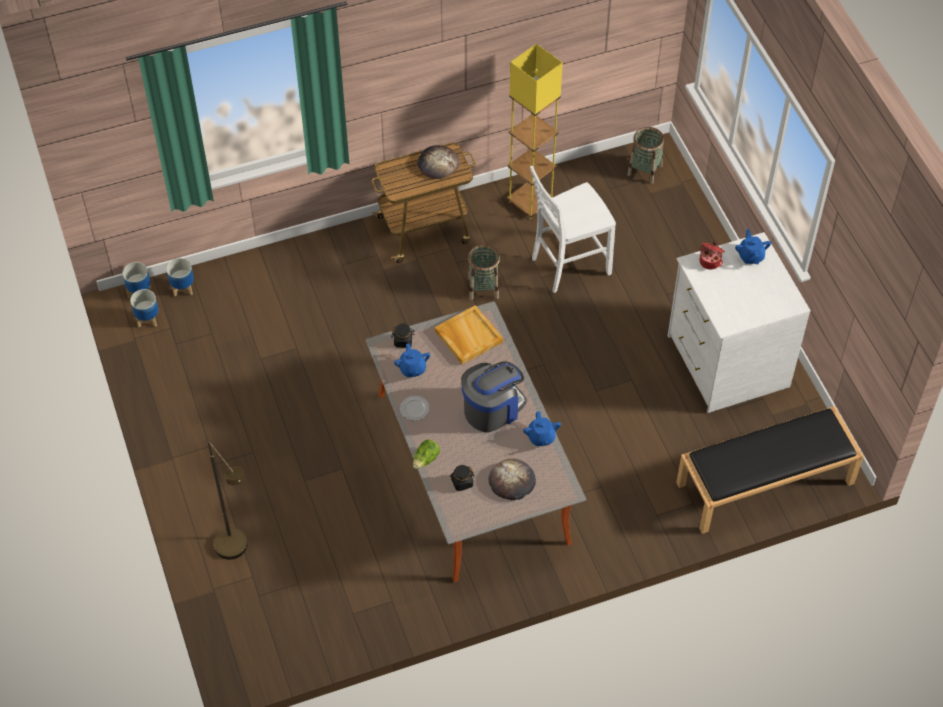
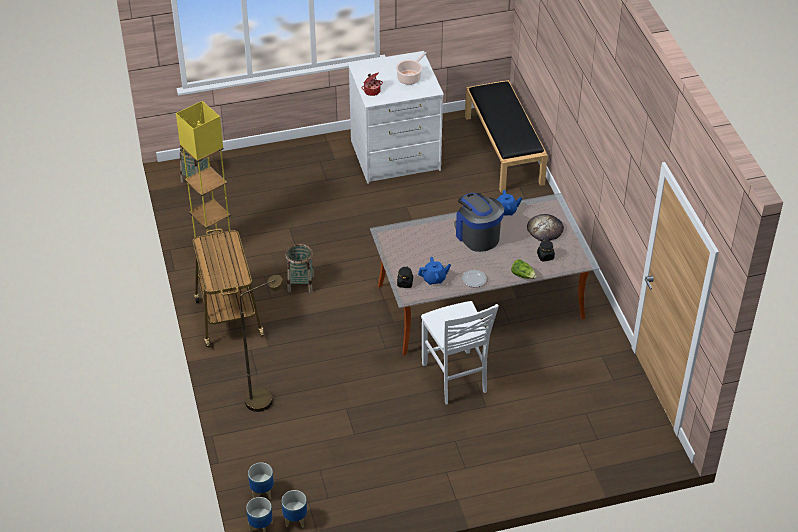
camera: 85 degrees left, 10 degrees down
(237, 551) = (554, 453): brown floor lamp -> brown floor lamp (265, 397)
(438, 163) = (215, 250): bread -> none
(468, 336) = (404, 244): beige tray -> none
(568, 265) = (287, 231): white chair -> white chair (455, 379)
(746, 299) = (410, 78): none -> cooking pot
(750, 256) = (370, 71): blue teapot -> none

